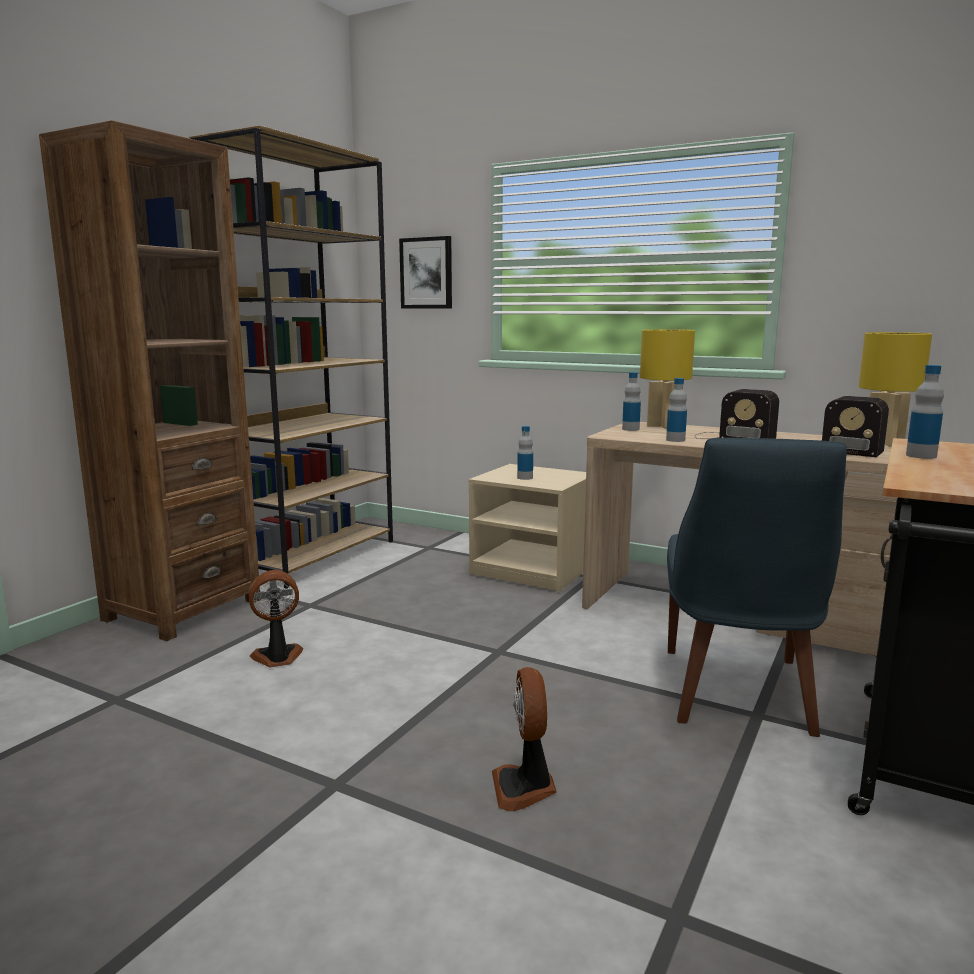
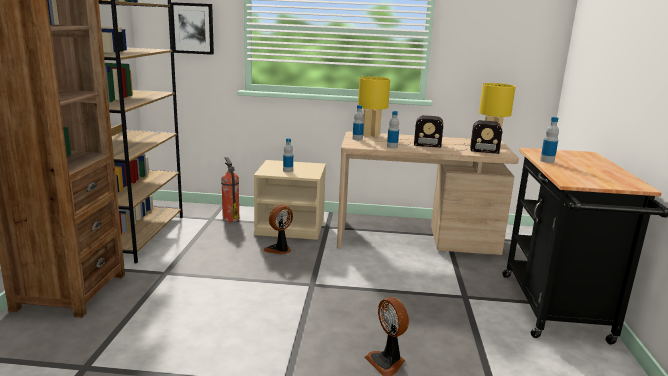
camera: 25 degrees left, 5 degrees up
(277, 658) = (177, 314): fan -> fan (279, 250)
(455, 550) = (230, 218): none -> fire extinguisher
(737, 694) = (449, 287): blue chair -> none

